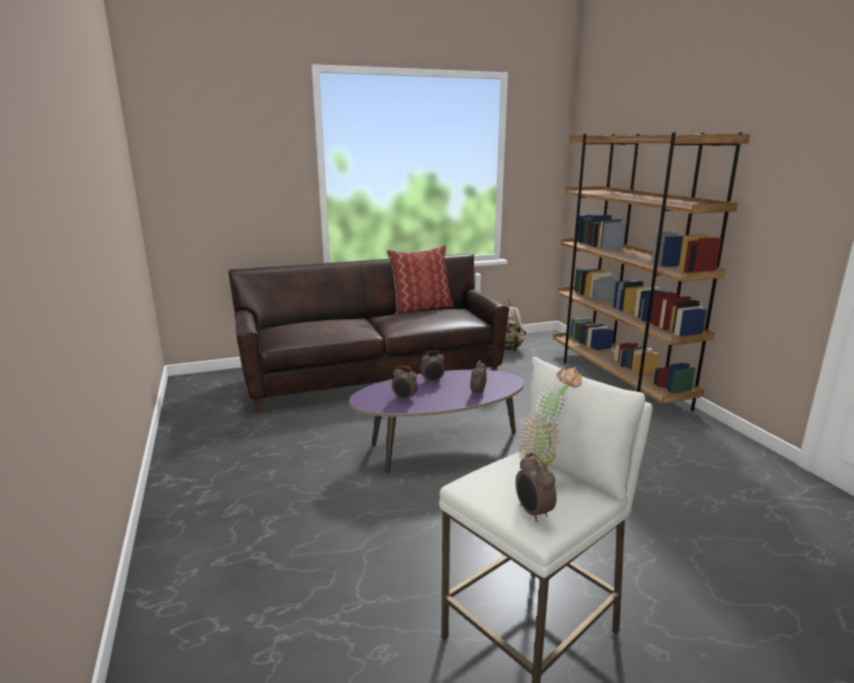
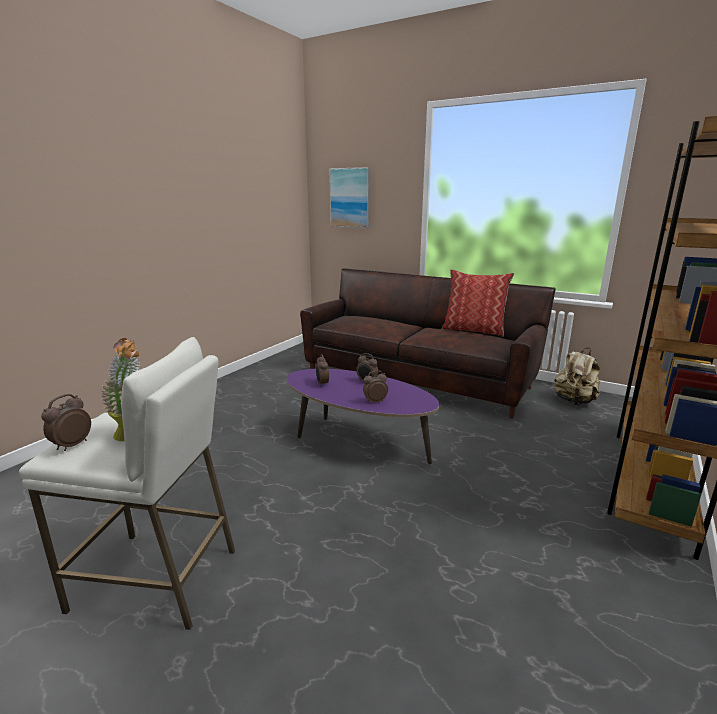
camera: 50 degrees right, 0 degrees up
(213, 176) = (350, 198): none -> picture

